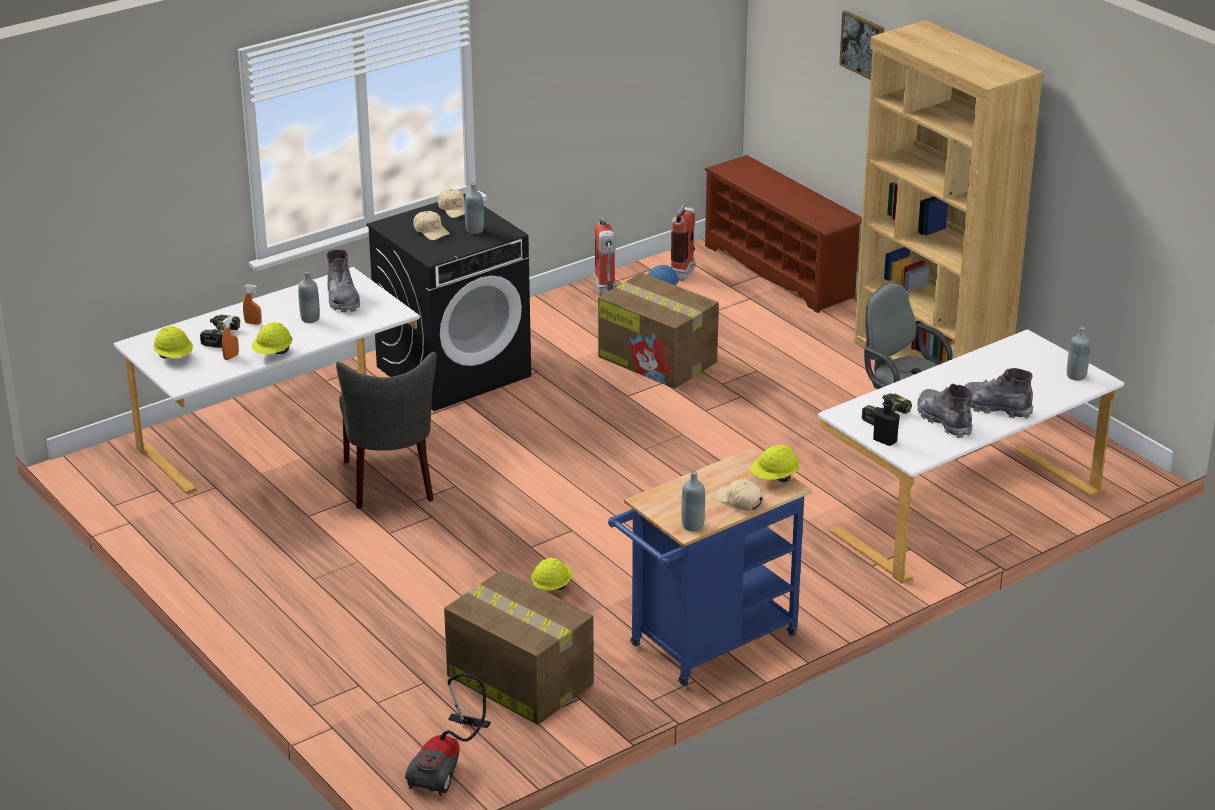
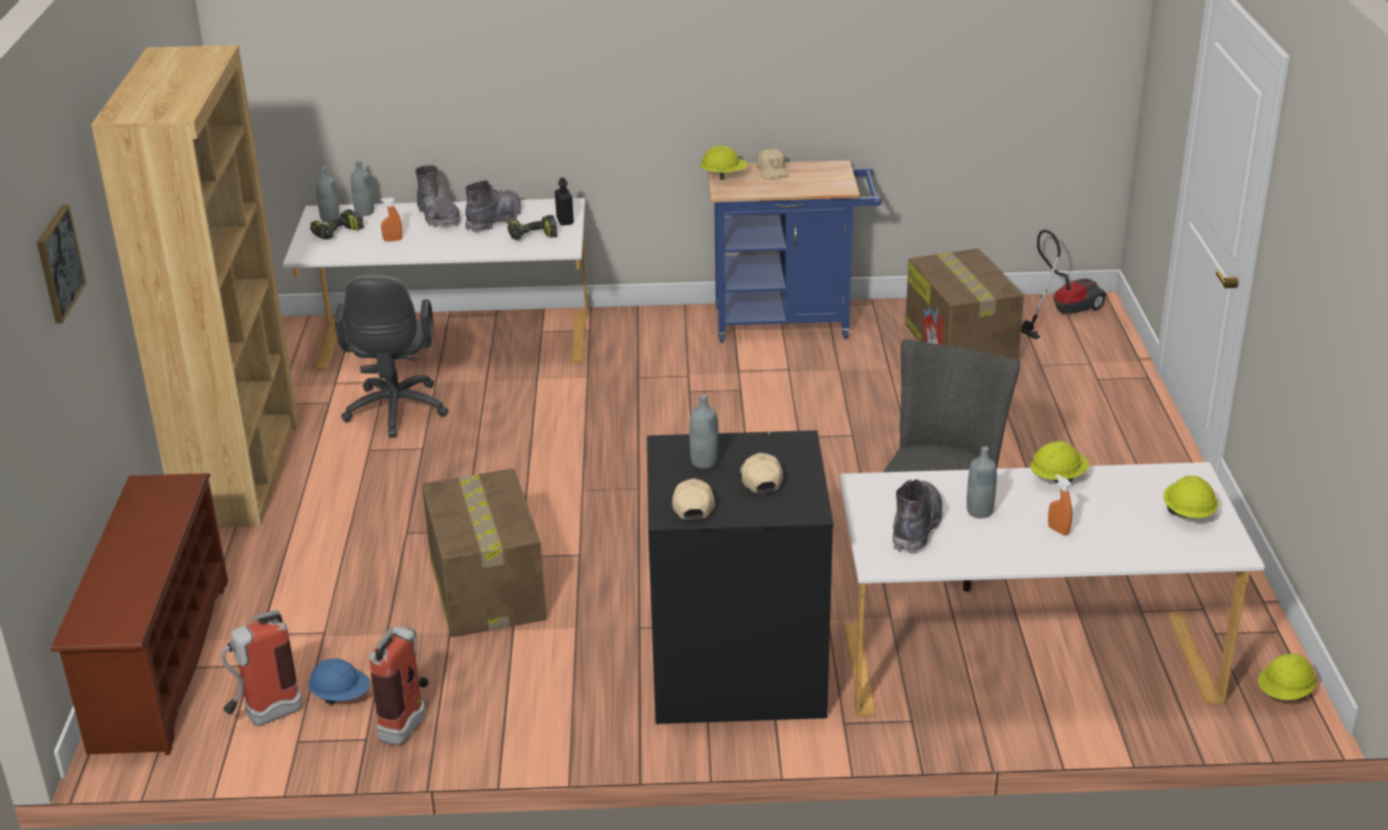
camera: 145 degrees left, 0 degrees up
(220, 336) = (1113, 525): power drill -> power drill (338, 233)
(231, 357) = (1113, 490): orange spray bottle -> orange spray bottle (393, 240)
(551, 586) = (868, 398): yellow hard hat -> yellow hard hat (1284, 694)
(692, 525) = (828, 167): grey bottle -> grey bottle (364, 212)
(944, 421) = (495, 220): grey boot -> grey boot turned 150 degrees counterclockwise

